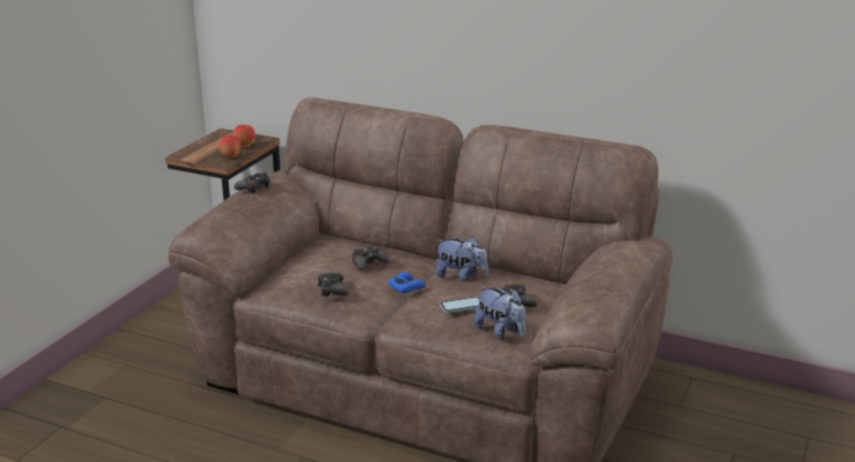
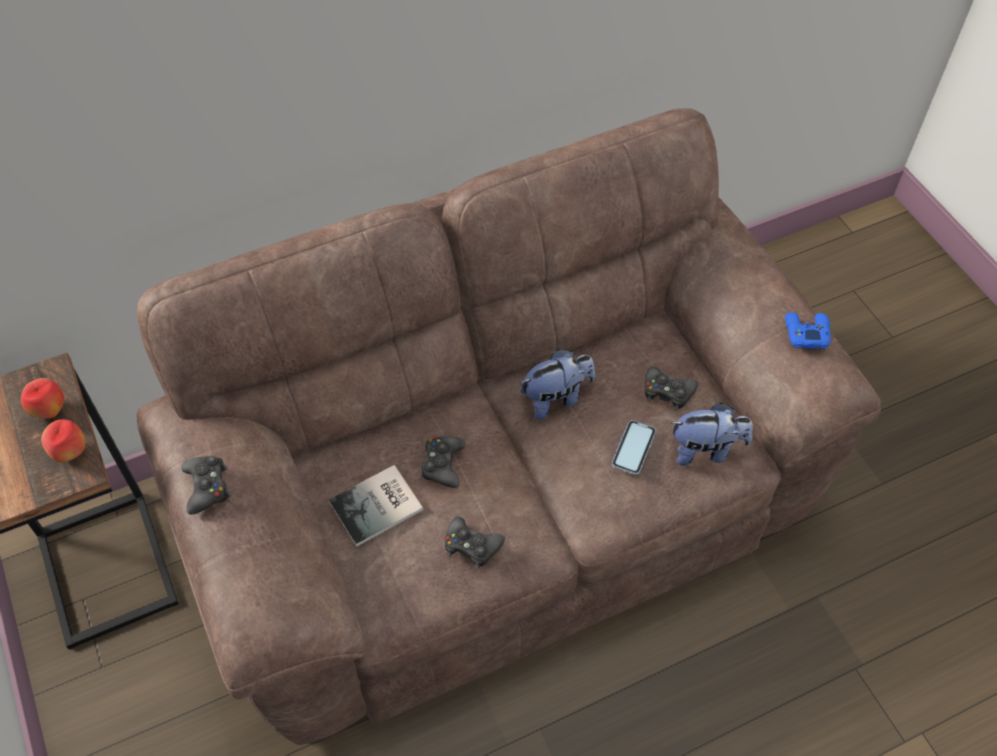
camera: 50 degrees left, 30 degrees up
(320, 258) = (379, 506): none -> book
(406, 287) = (525, 463): blue game controller -> blue game controller (806, 333)

